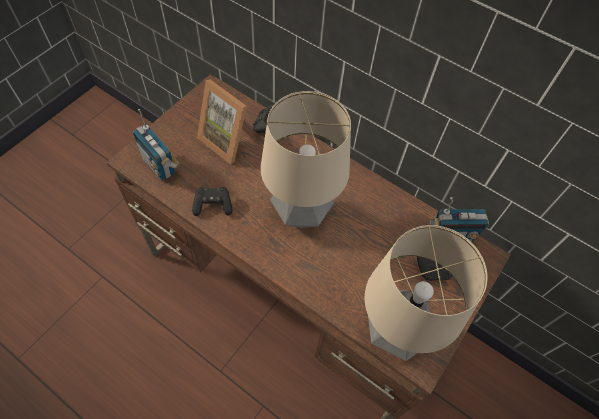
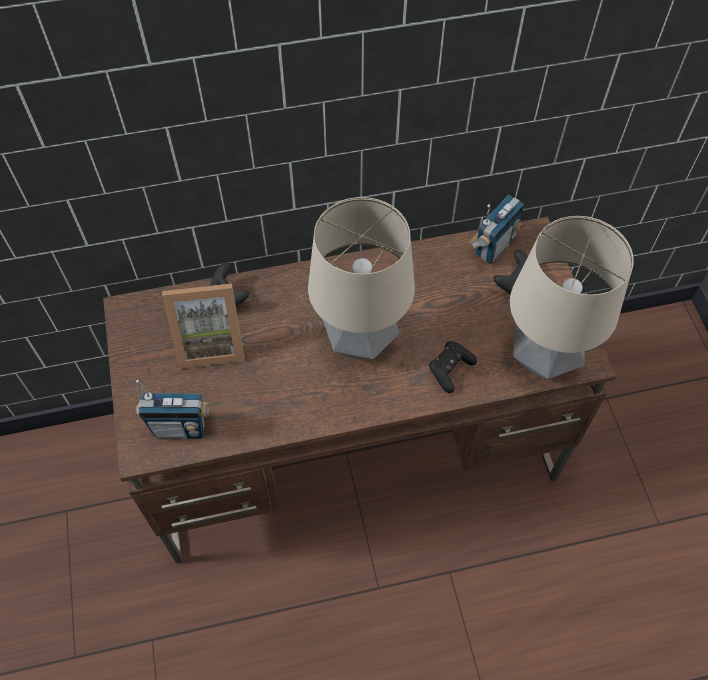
camera: 45 degrees left, 0 degrees up
(213, 205) = (278, 411): black game controller -> black game controller (450, 369)

